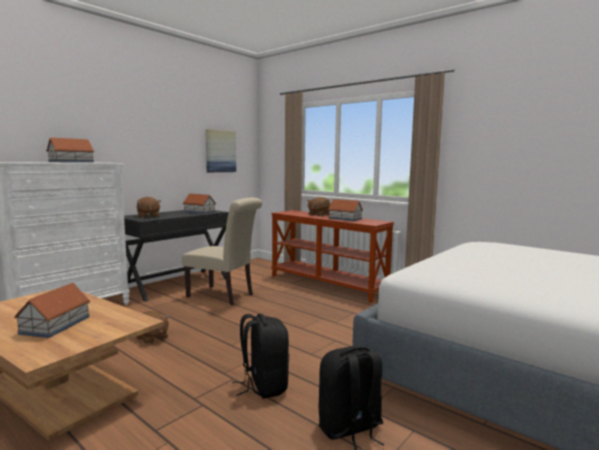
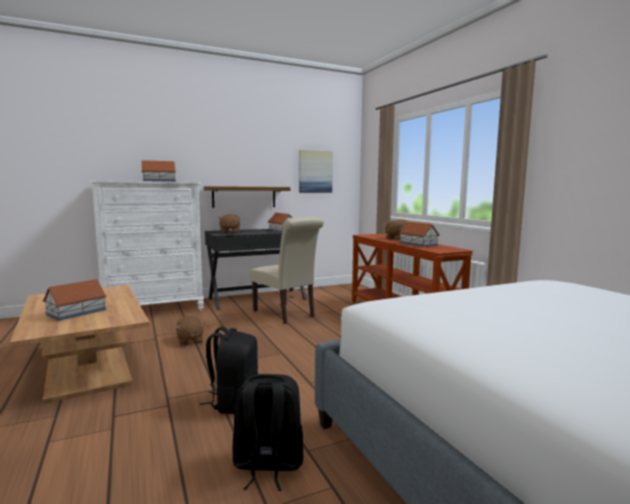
camera: 25 degrees right, 0 degrees up
(154, 178) = (244, 197): none -> shelf

